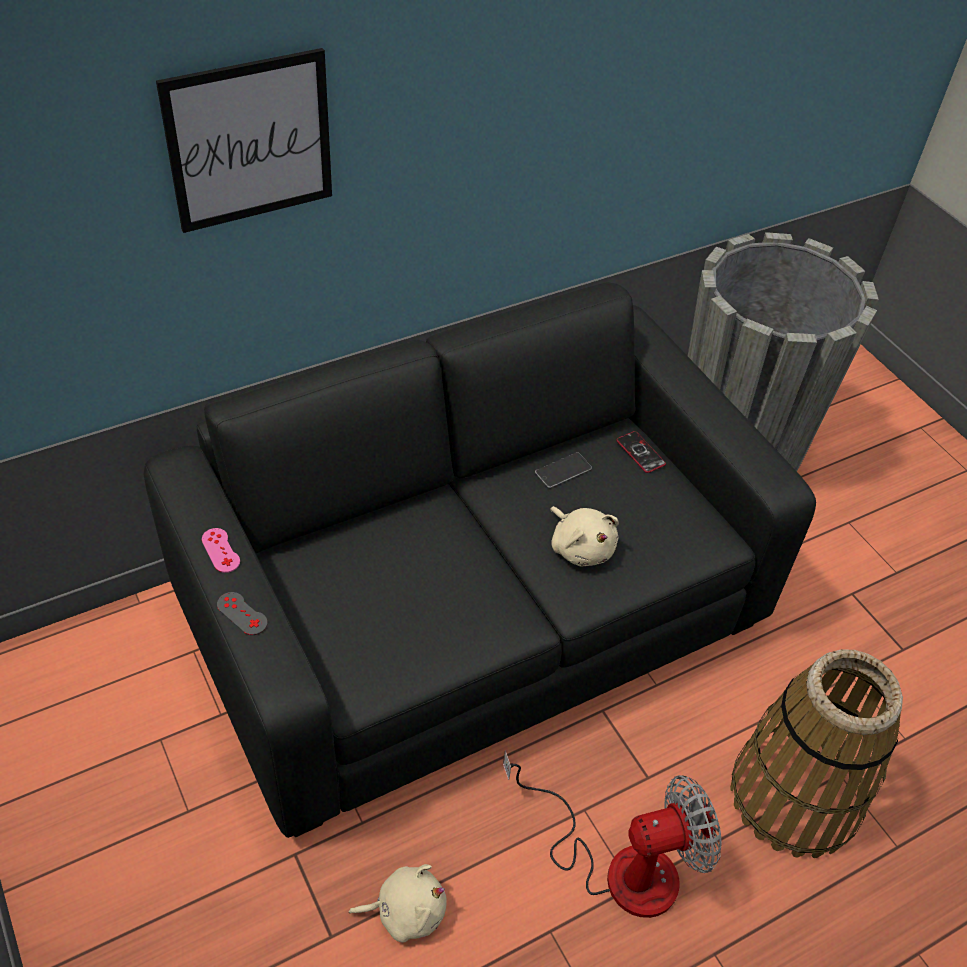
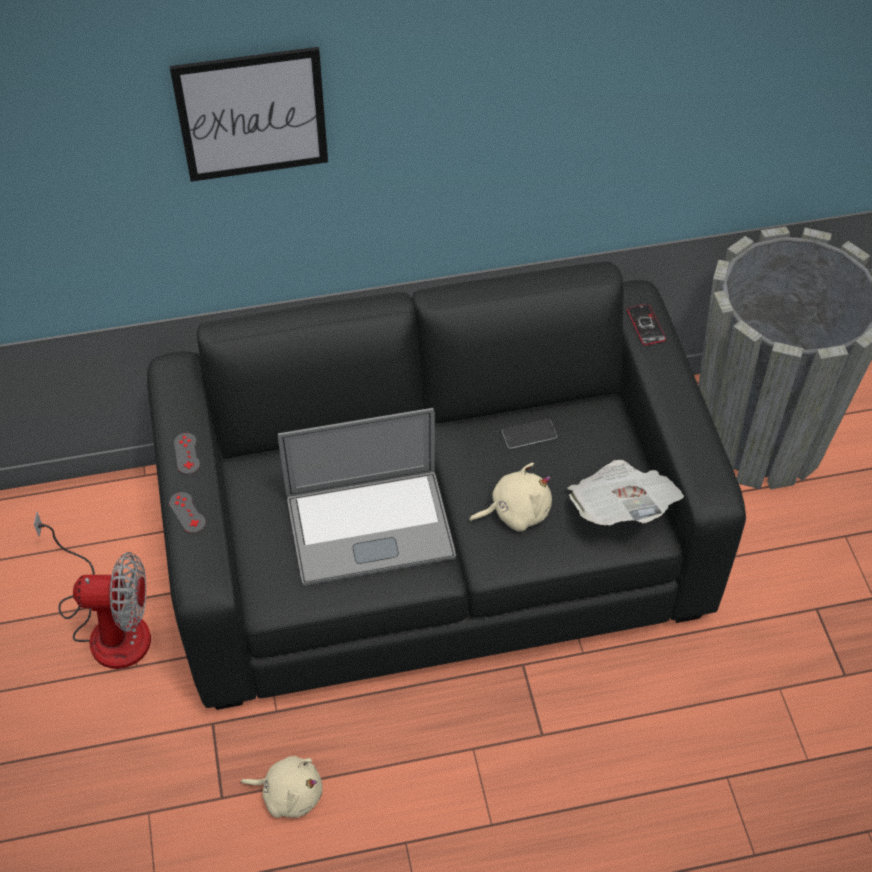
camera: 20 degrees right, 5 degrees up
(220, 550) = (187, 454): pink game controller -> grey game controller
(436, 593) = (370, 527): none -> laptop
(580, 547) = (515, 511): beige plush toy -> beige plush toy turned 90 degrees counterclockwise
(618, 864) = (486, 803): fan -> fan (109, 625)
(640, 453) = (610, 431): phone -> phone (646, 325)
(682, 523) = (620, 508): none -> newspaper
(795, 796) = (674, 785): basket -> none

